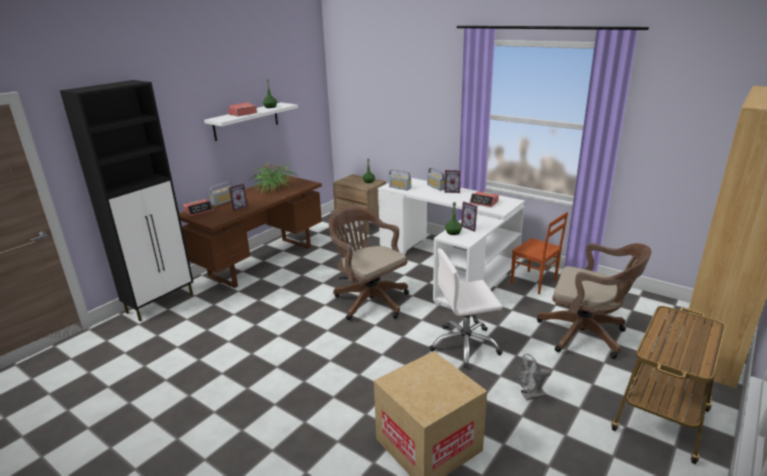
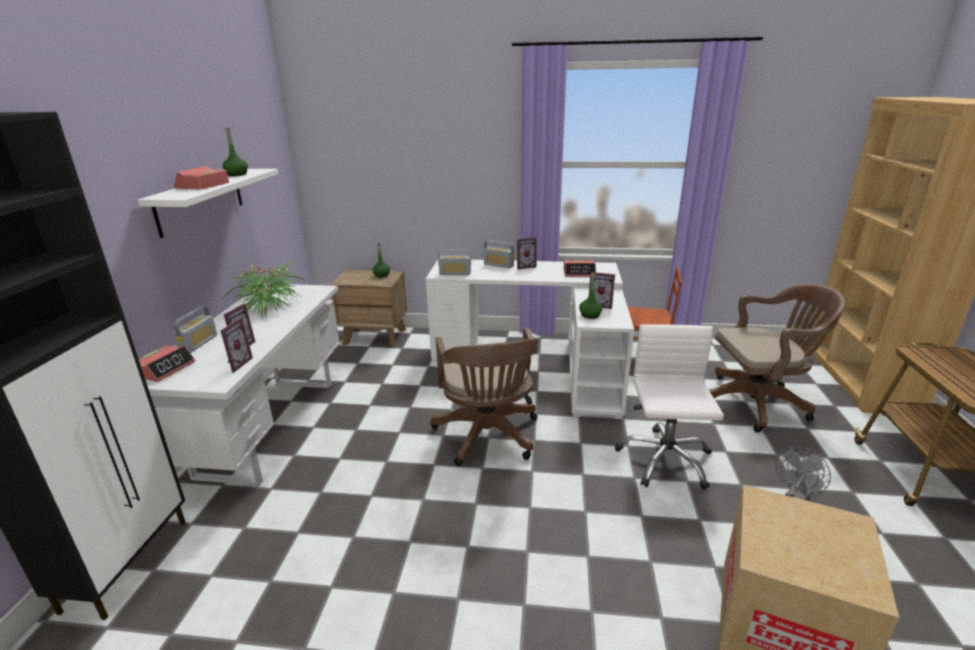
camera: 30 degrees left, 0 degrees up
(228, 215) = (235, 364): none -> picture frame
(262, 261) = (269, 426): brown desk -> white desk
(369, 300) = (488, 437): brown office chair -> brown office chair turned 120 degrees counterclockwise
(465, 345) = (664, 460): white office chair -> white office chair turned 135 degrees clockwise

